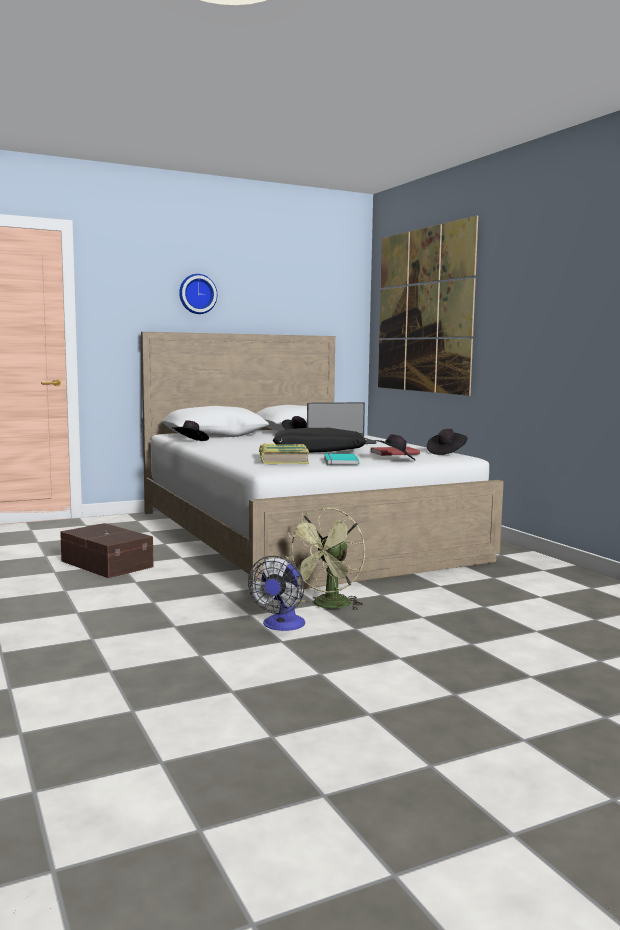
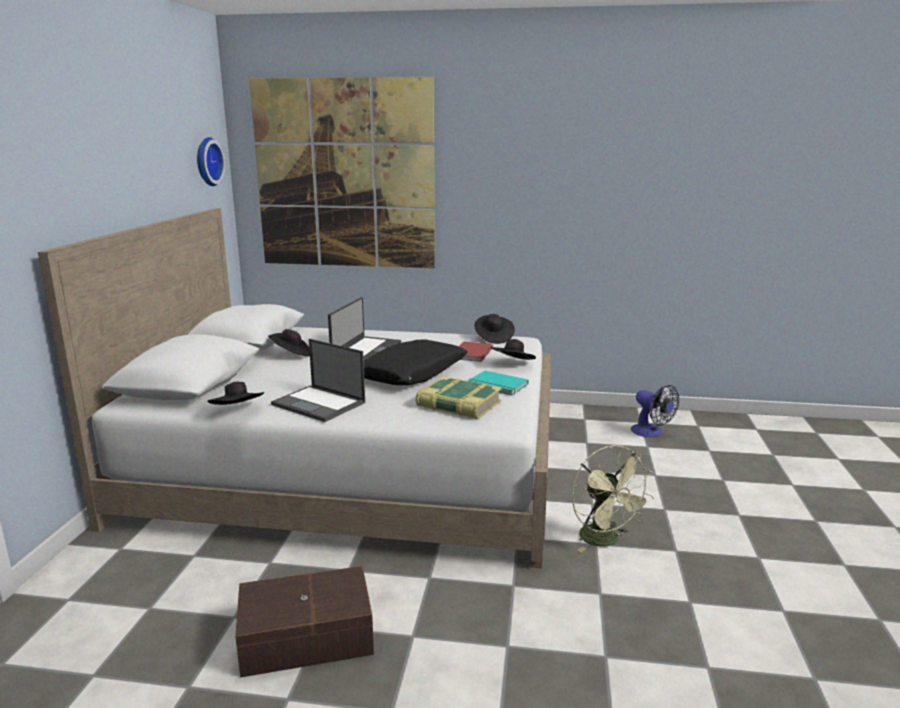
camera: 55 degrees left, 10 degrees up
(197, 294) = (86, 174): wall clock -> wall clock (206, 161)
(228, 447) = (319, 404): none -> laptop
(281, 626) = (646, 586): fan -> fan (651, 433)

